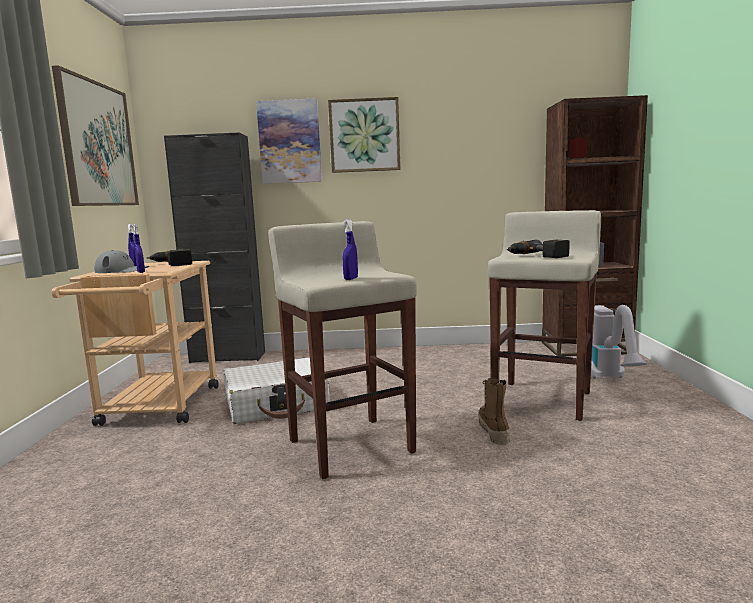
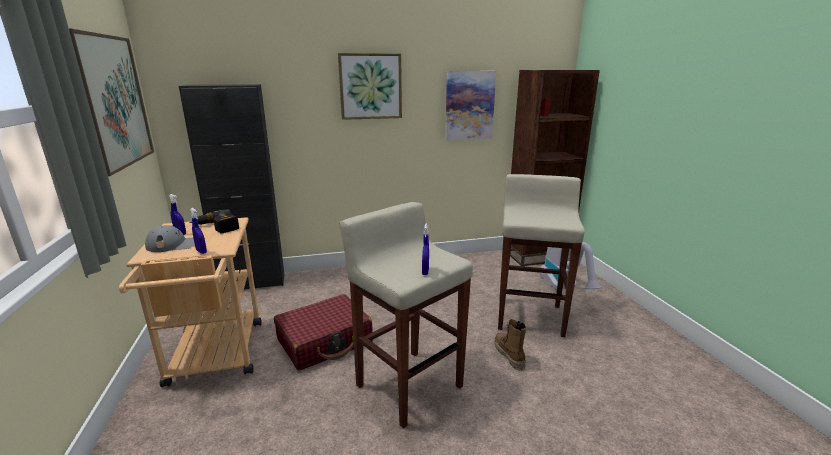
camera: 15 degrees left, 10 degrees up
(277, 404) = (325, 341): white suitcase -> red suitcase
(290, 142) = (302, 90): picture -> picture (469, 105)
(537, 256) = (539, 220): power drill -> none

